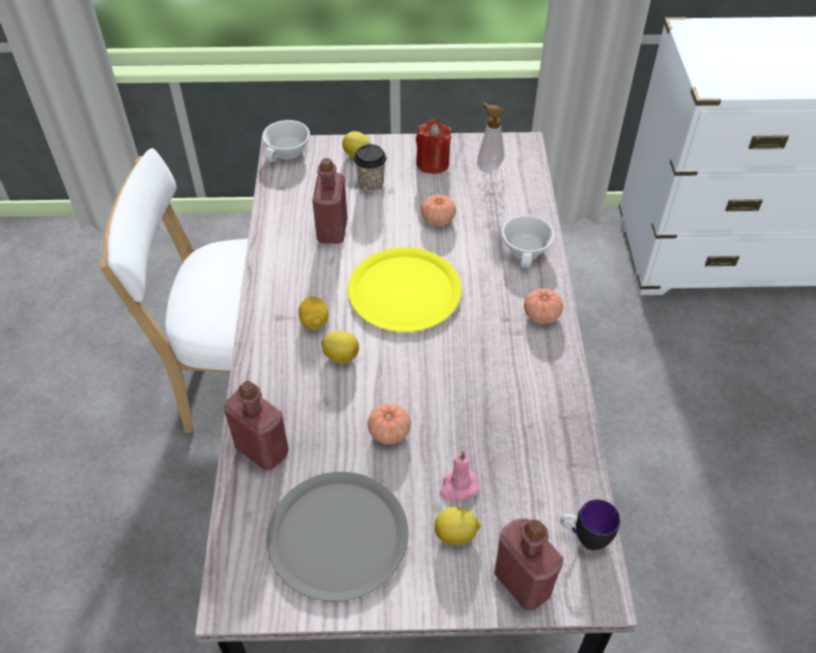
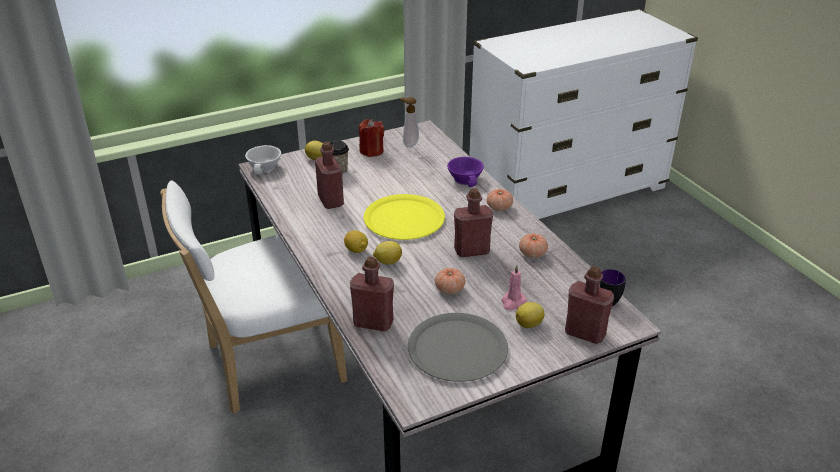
camera: 25 degrees left, 15 degrees down
(438, 219) = (397, 178): tomato -> tomato (532, 254)
(458, 377) = (471, 251): none -> red bottle
(527, 250) = (466, 179): white cup -> purple cup

